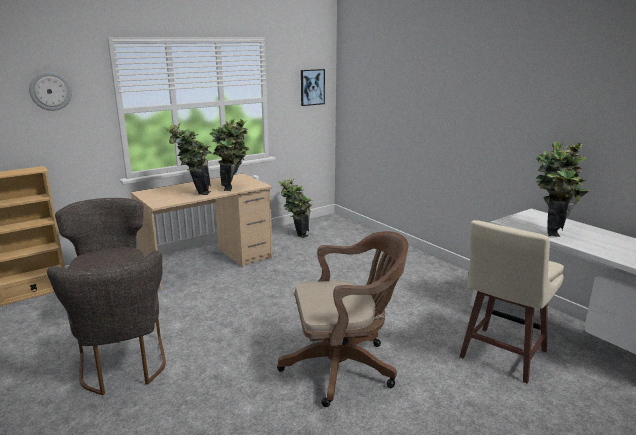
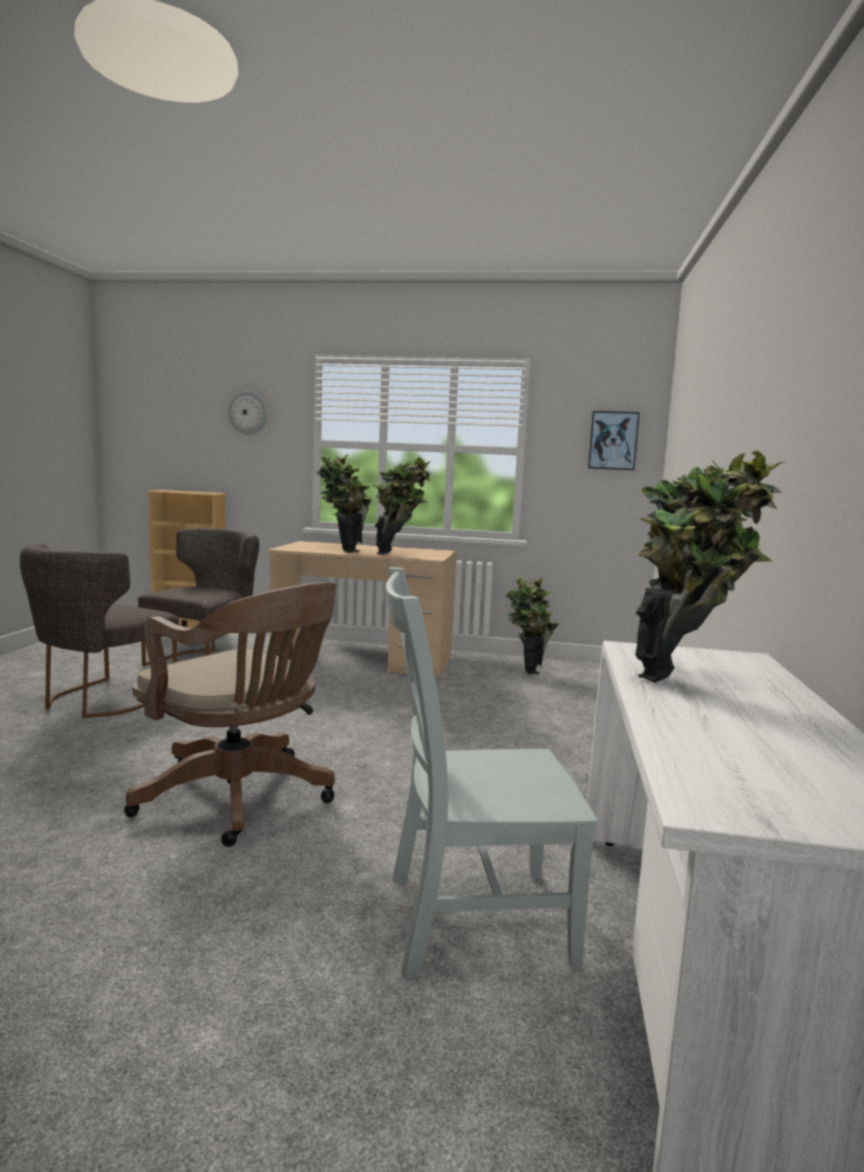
camera: 45 degrees right, 10 degrees down
(501, 355) = (468, 919): beige stool -> grey chair

